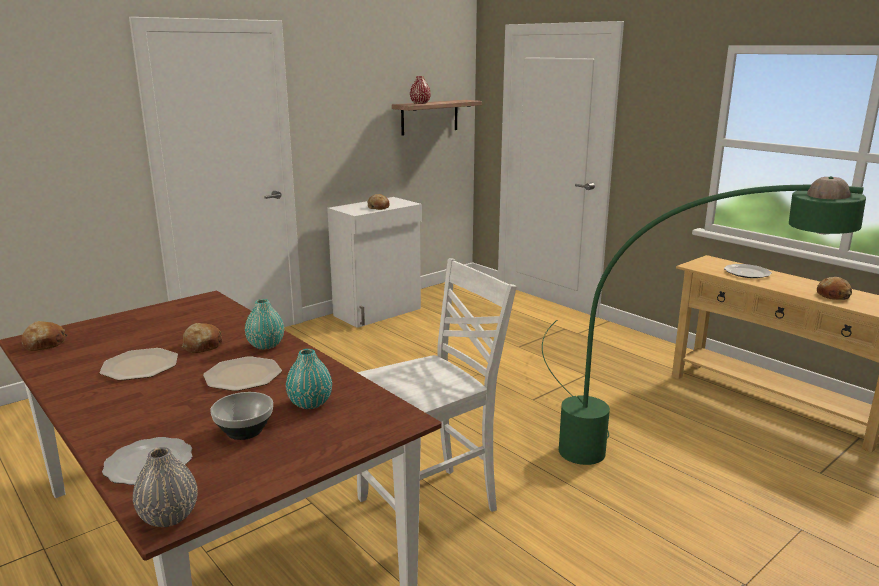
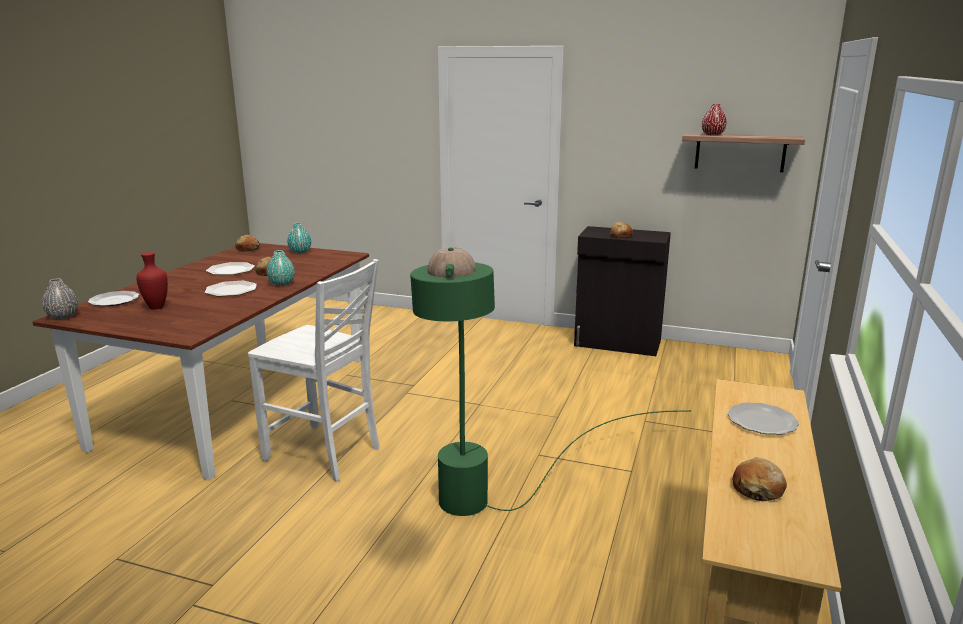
camera: 60 degrees right, 0 degrees up
(244, 431) = (157, 307): bowl -> red vase
(310, 403) = (200, 311): turquoise vase -> turquoise vase (300, 251)
(379, 312) = (618, 343): white cabinet -> black cabinet

